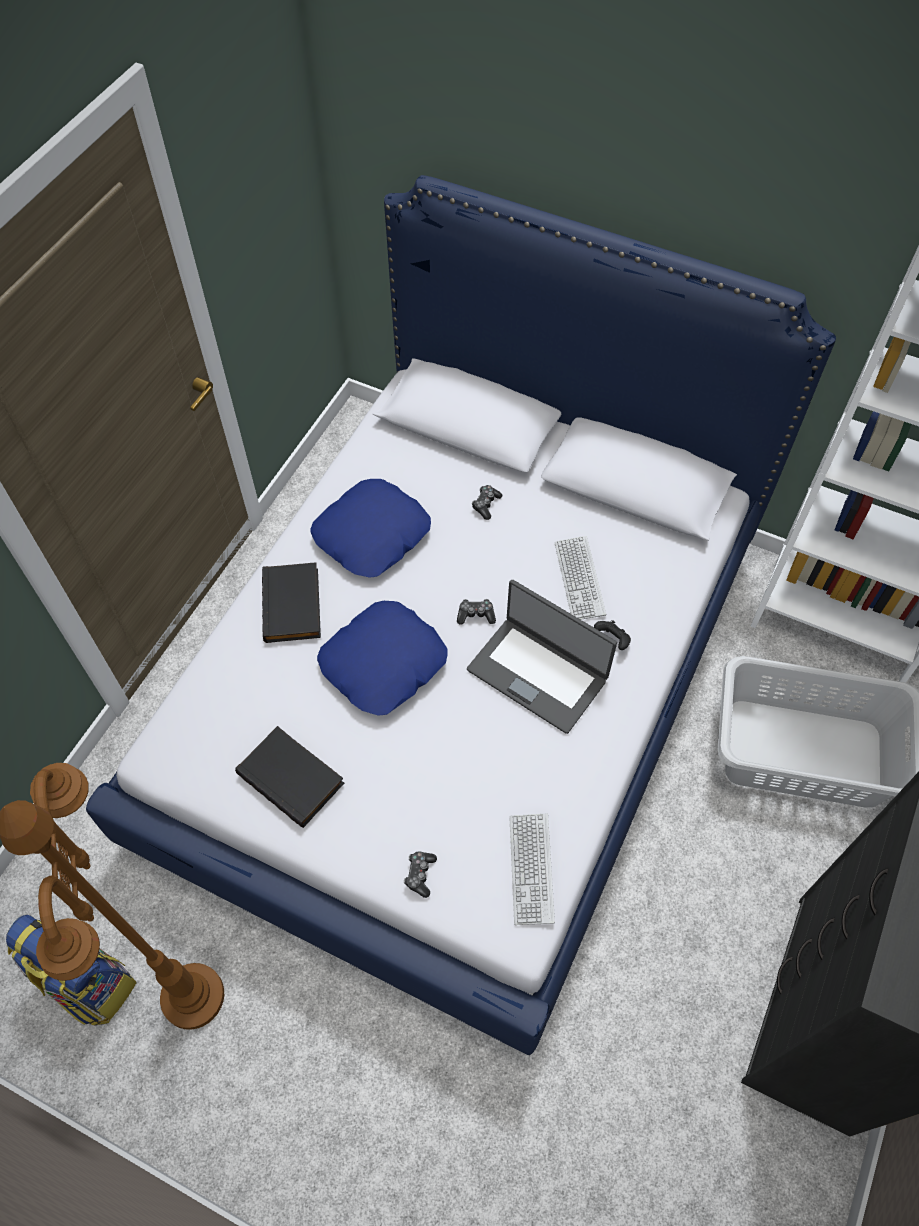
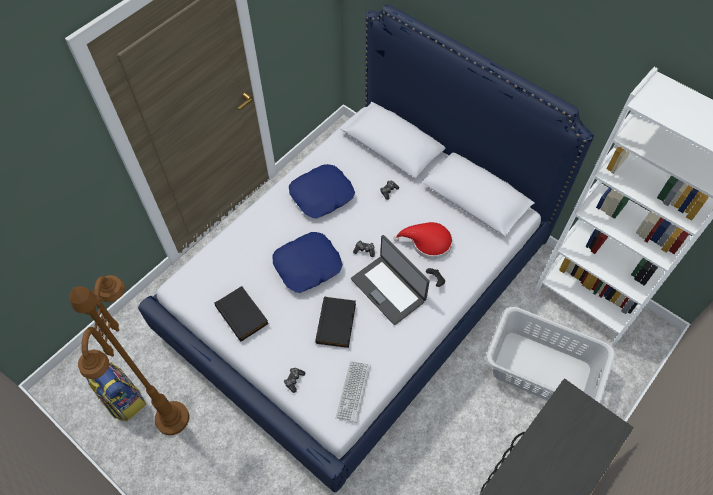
camera: 15 degrees right, 0 degrees up
(294, 605) = (269, 224): black book -> black book (337, 324)
(579, 579) = (427, 243): keyboard -> red hat

